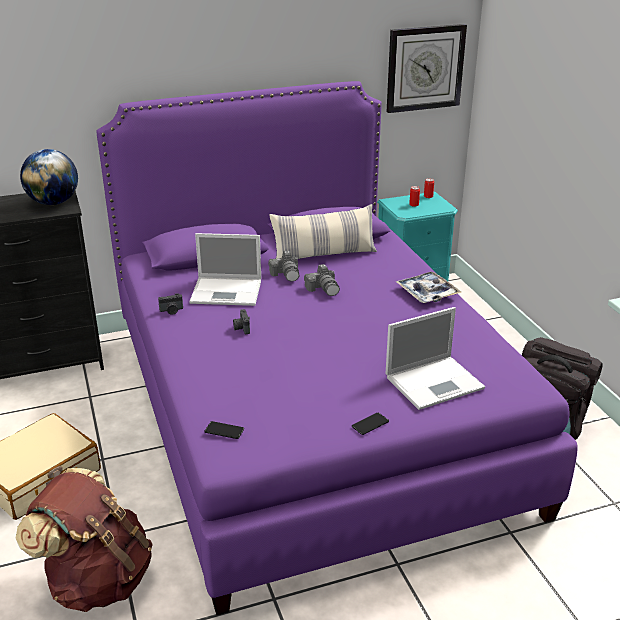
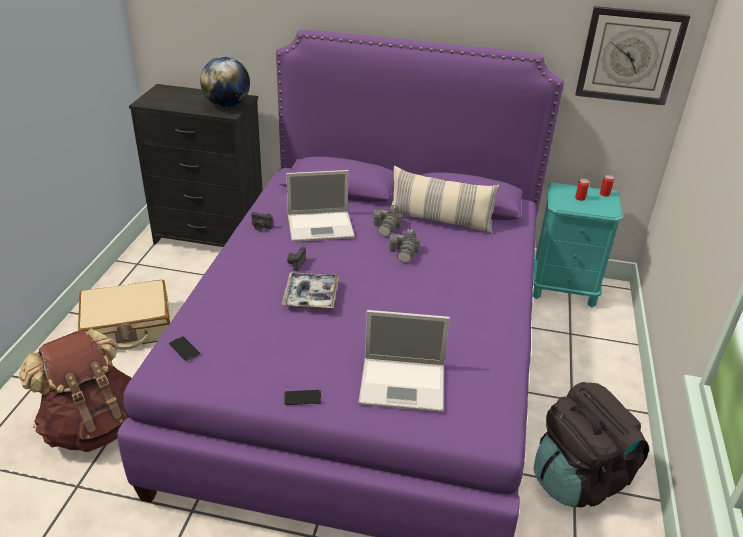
camera: 30 degrees right, 5 degrees up
(228, 291) = (321, 226): laptop -> laptop turned 45 degrees counterclockwise
(427, 293) = (496, 292): tray -> tray (311, 295)

